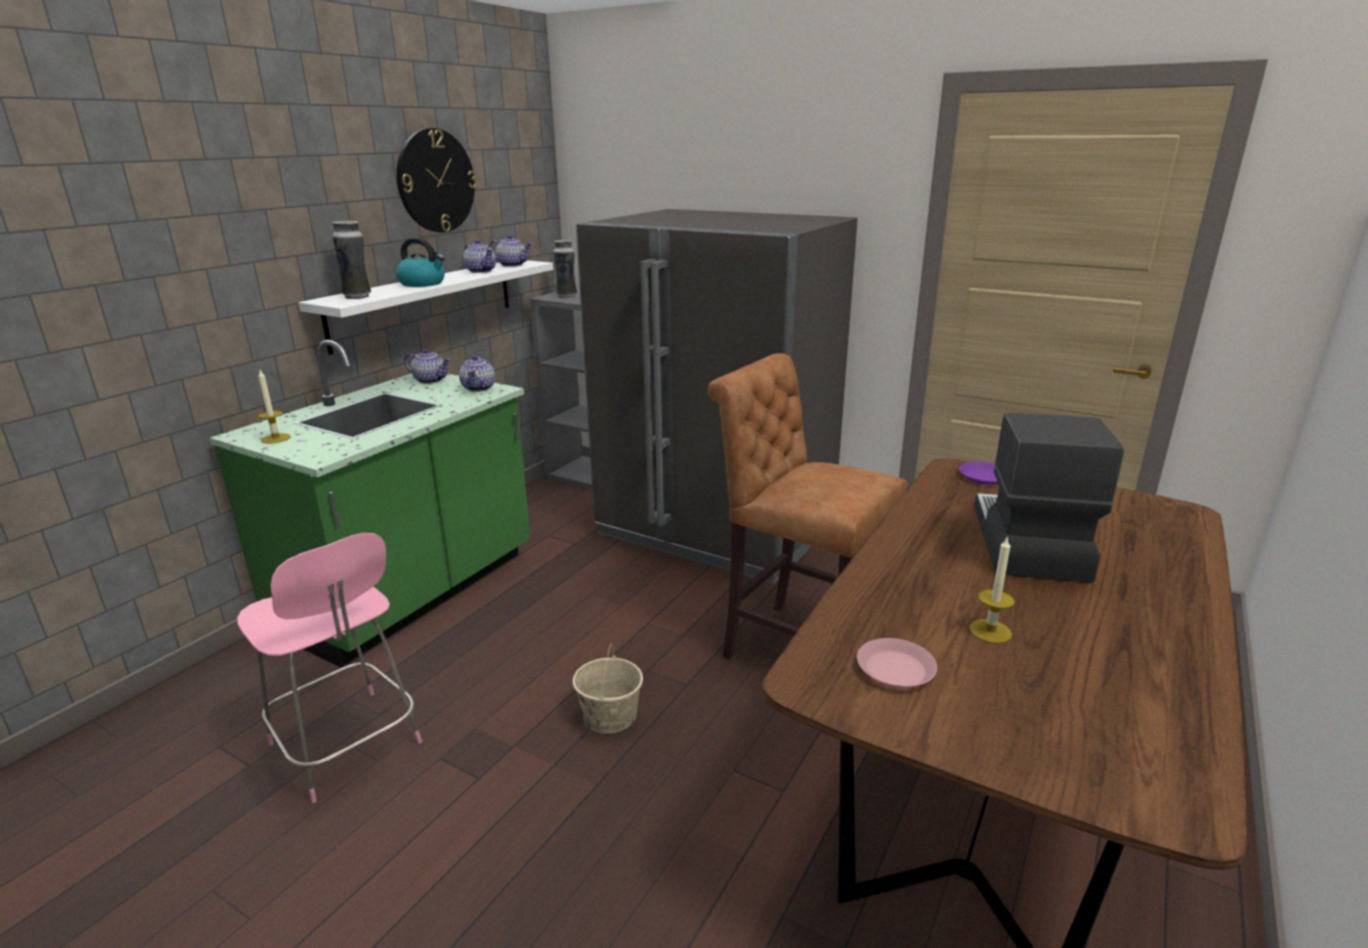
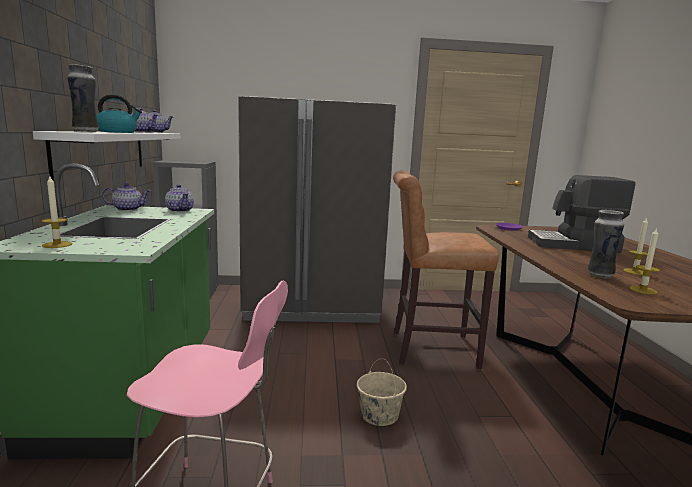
camera: 35 degrees left, 10 degrees down
(436, 181) = (108, 59): wall clock -> none
(567, 296) = (179, 161): vase -> vase (599, 275)
(895, 670) = (643, 290): pink plate -> candle
(1026, 542) = (573, 245): coffee machine -> coffee machine turned 60 degrees counterclockwise

